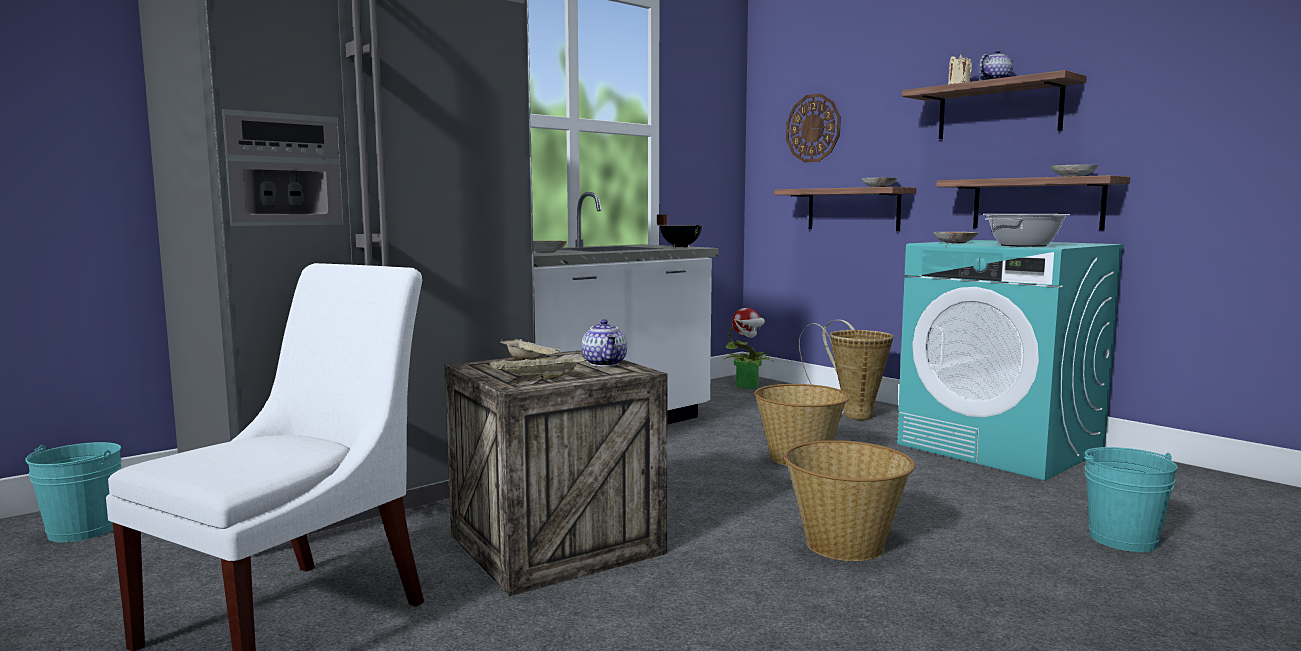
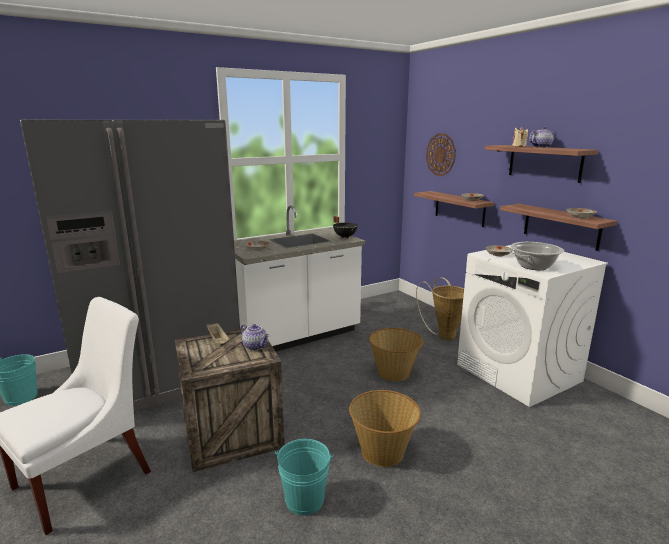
camera: 10 degrees right, 10 degrees up
(538, 379) = (209, 363): beige tray -> none
(606, 363) = (256, 346): teapot -> teapot turned 45 degrees counterclockwise
(748, 386) = (396, 303): potted plant -> none
(1001, 447) = (519, 373): turquoise washing machine -> white washing machine
(1123, 539) = (548, 466): turquoise bucket -> turquoise bucket (305, 500)

